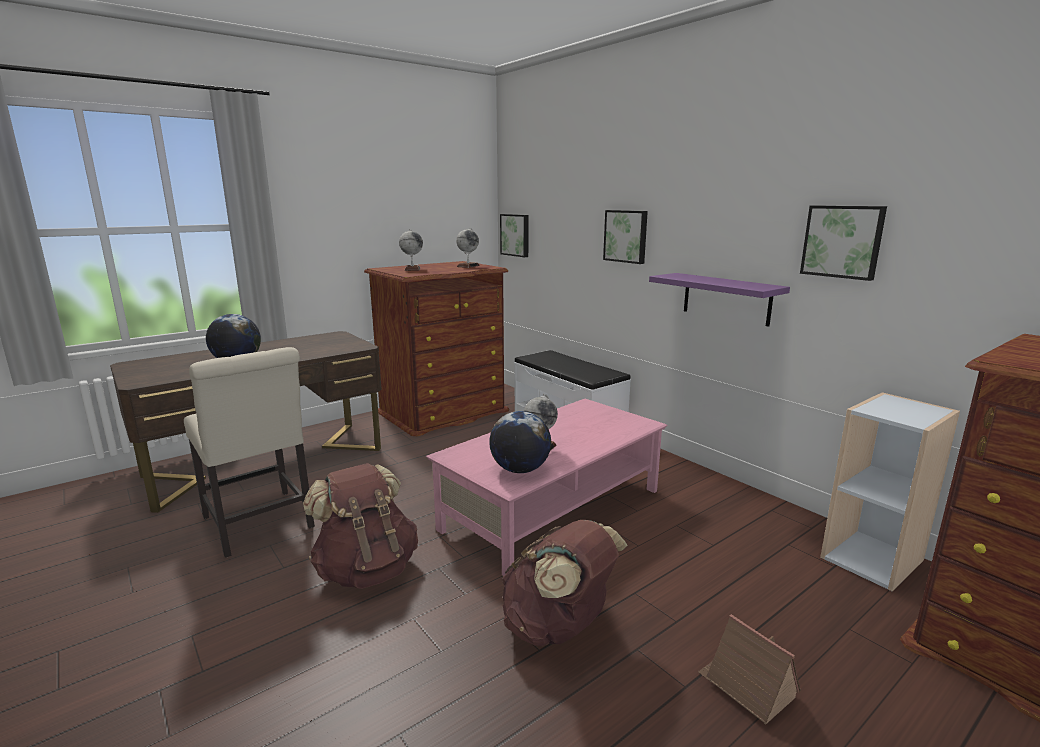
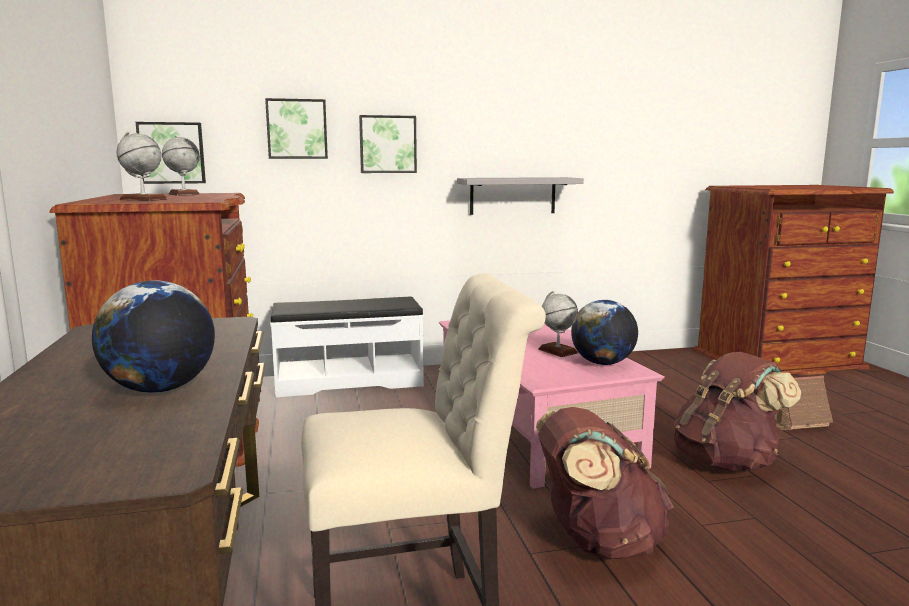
camera: 65 degrees left, 5 degrees down
(726, 298) = (512, 195): purple shelf -> grey shelf
(842, 241) = (602, 138): picture -> picture (297, 129)
(873, 558) = (667, 357): bookcase -> none

